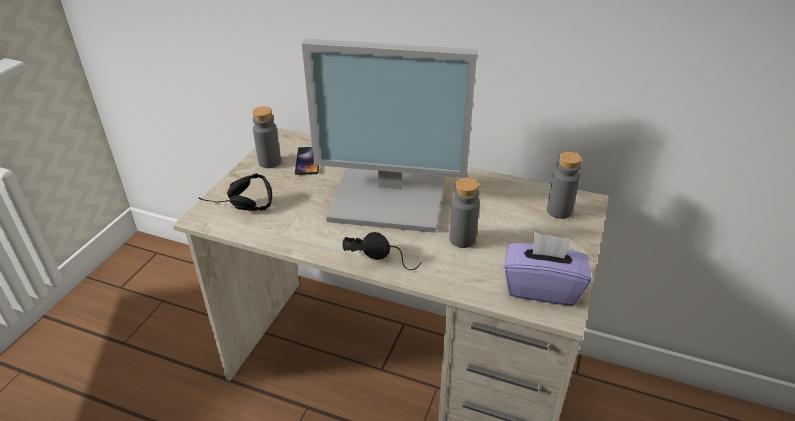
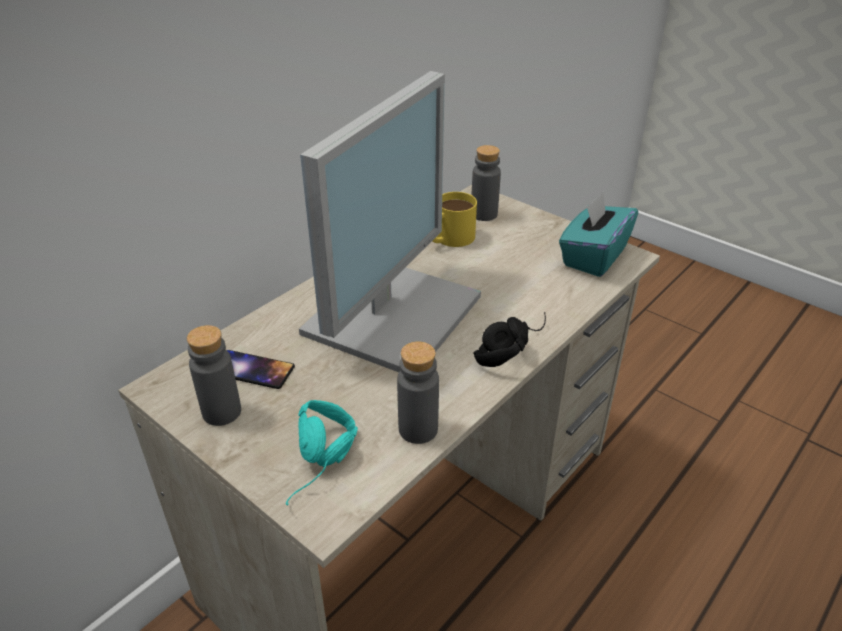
camera: 70 degrees left, 0 degrees up
(237, 207) = (324, 467): black headphones -> turquoise headphones
(462, 239) = (501, 282): grey bottle -> grey bottle (418, 429)
(504, 201) = (449, 239): none -> yellow mug
(541, 287) = (593, 257): purple tissue box -> turquoise tissue box

